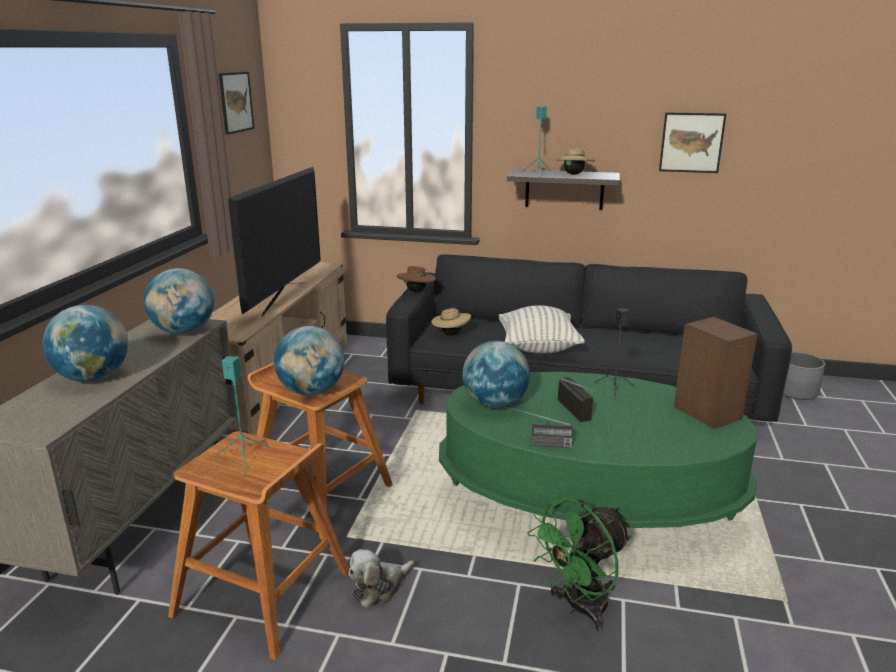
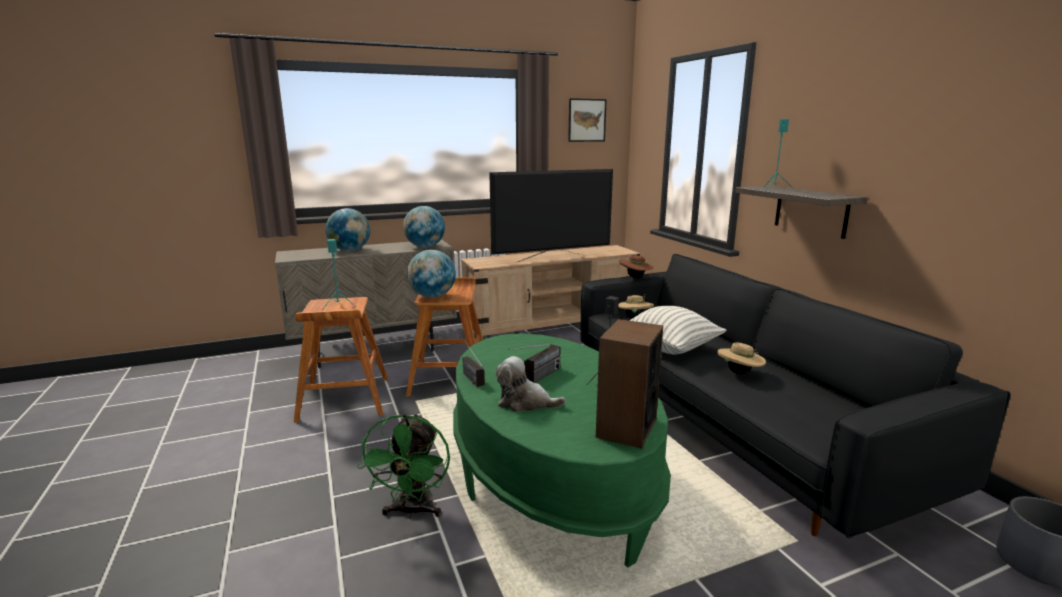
camera: 55 degrees right, 5 degrees down
(379, 588) = (375, 428): plush toy -> plush toy (525, 403)
(495, 404) = (512, 348): globe -> none
(574, 174) = (804, 192): beige hat -> beige hat (739, 373)
(579, 608) = (412, 511): green fan -> green fan turned 105 degrees counterclockwise
(691, 142) = (958, 163): picture -> none

